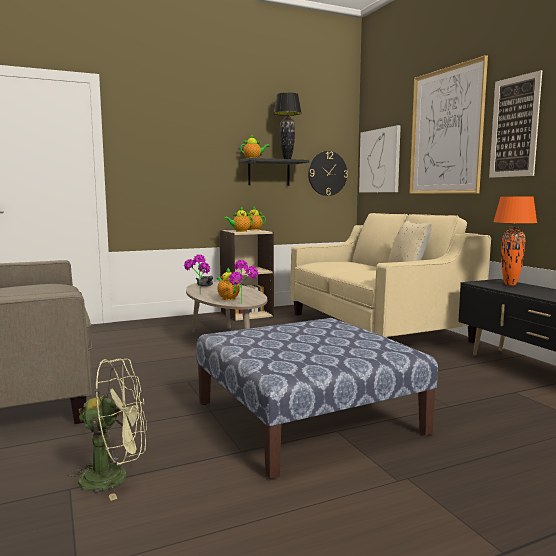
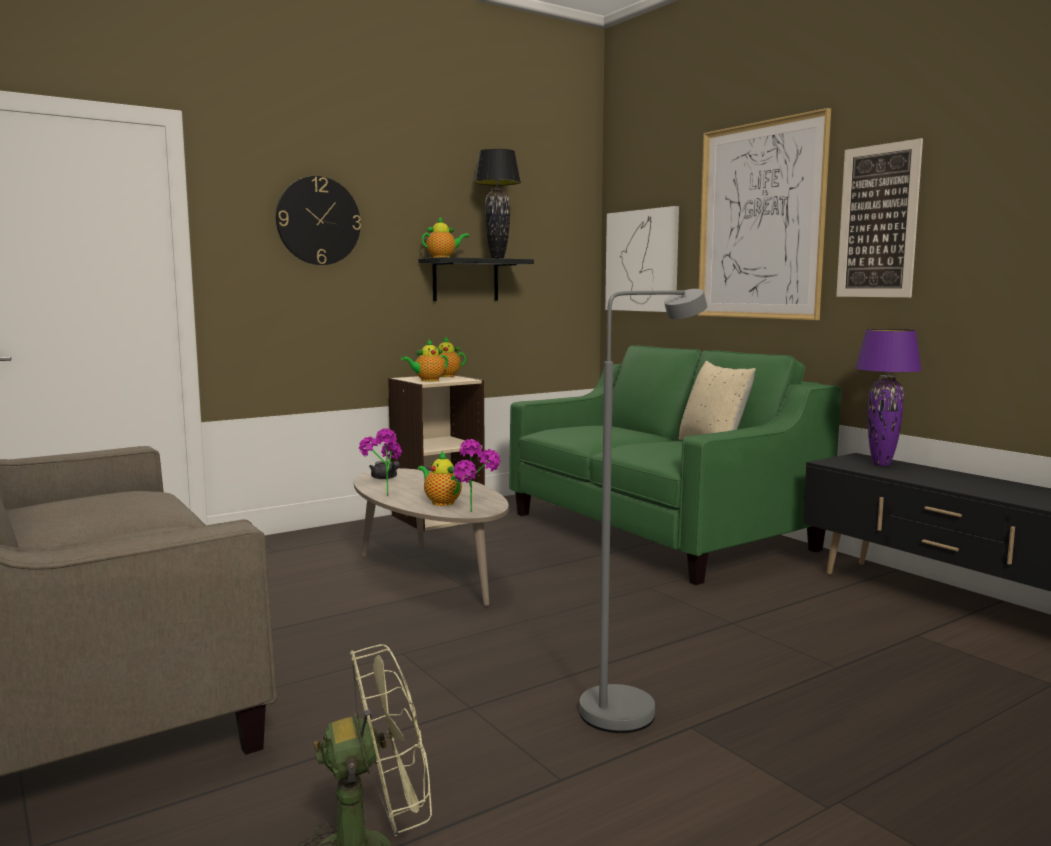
camera: 10 degrees left, 0 degrees up
(306, 418) = (632, 707): ottoman -> grey floor lamp
(327, 173) = (555, 279): wall clock -> wall clock (318, 221)
(376, 327) = (658, 531): beige sofa -> green sofa
(510, 284) = (881, 464): orange table lamp -> purple table lamp

